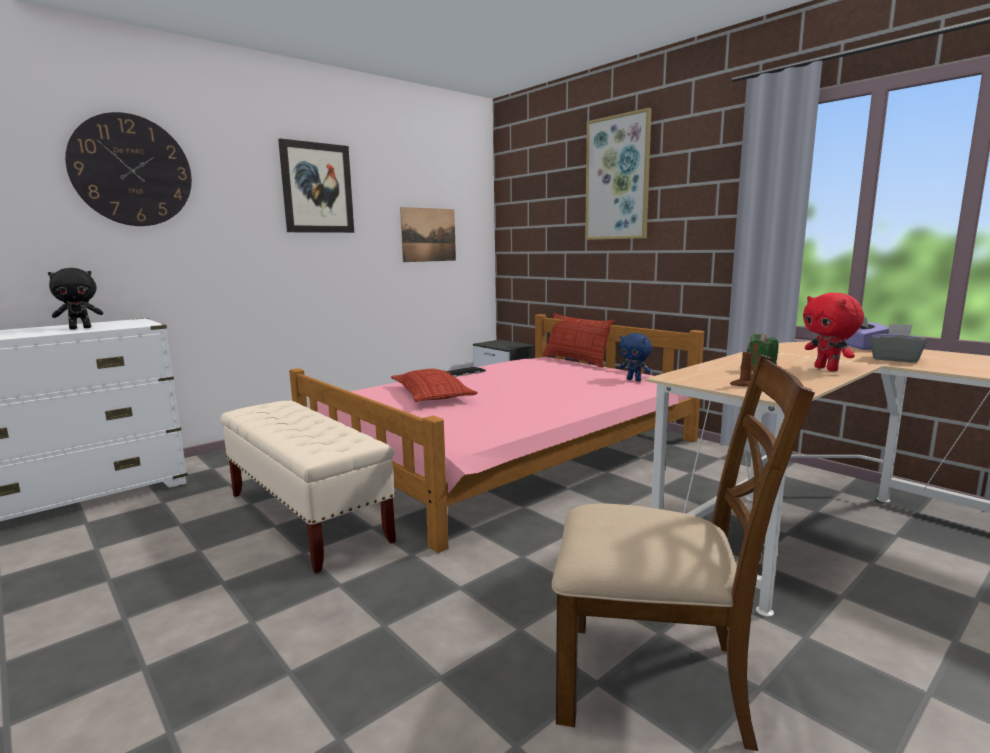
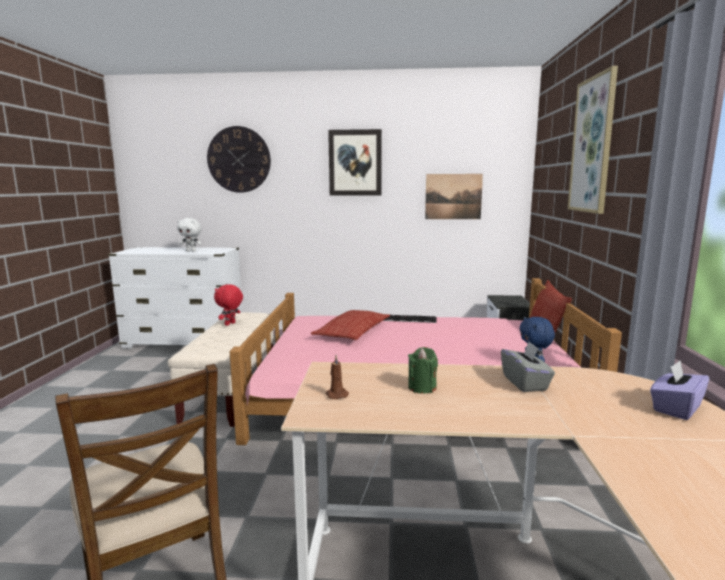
camera: 45 degrees right, 0 degrees up
(81, 328) = (191, 251): black plush toy -> white plush toy
(827, 369) = (482, 412): red plush toy -> red plush toy (230, 324)
(895, 359) = (632, 437): grey tissue box -> grey tissue box (525, 383)

